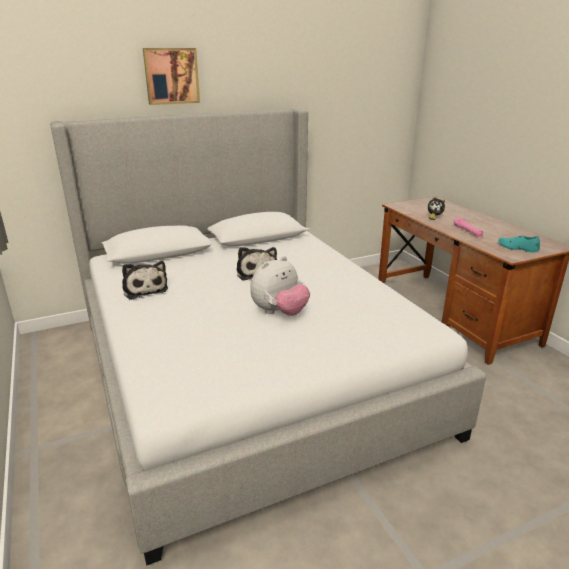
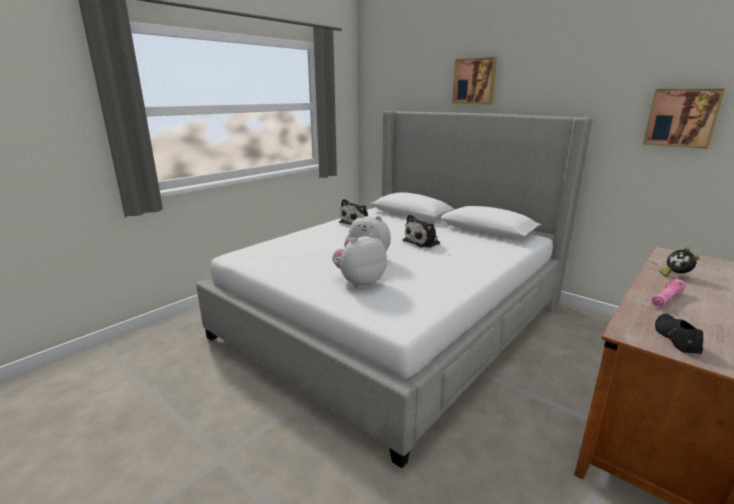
camera: 65 degrees right, 5 degrees down
(336, 330) = (359, 282): none -> plush toy
(353, 103) = (682, 118): none -> picture
(517, 248) = (675, 338): turquoise shoe -> black shoe

